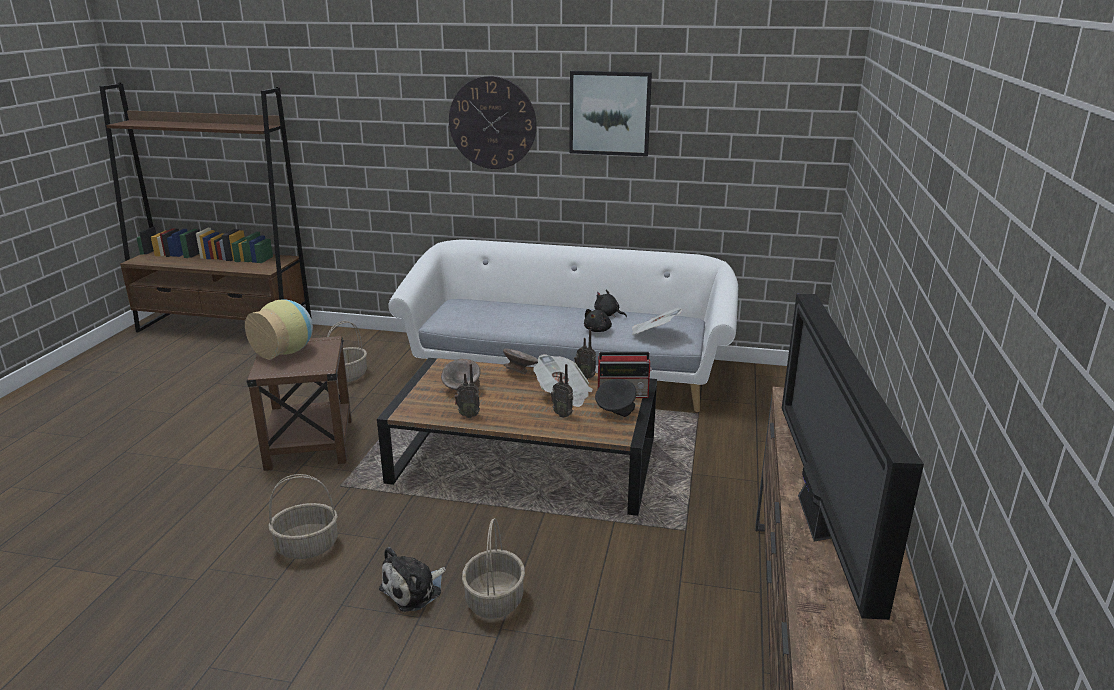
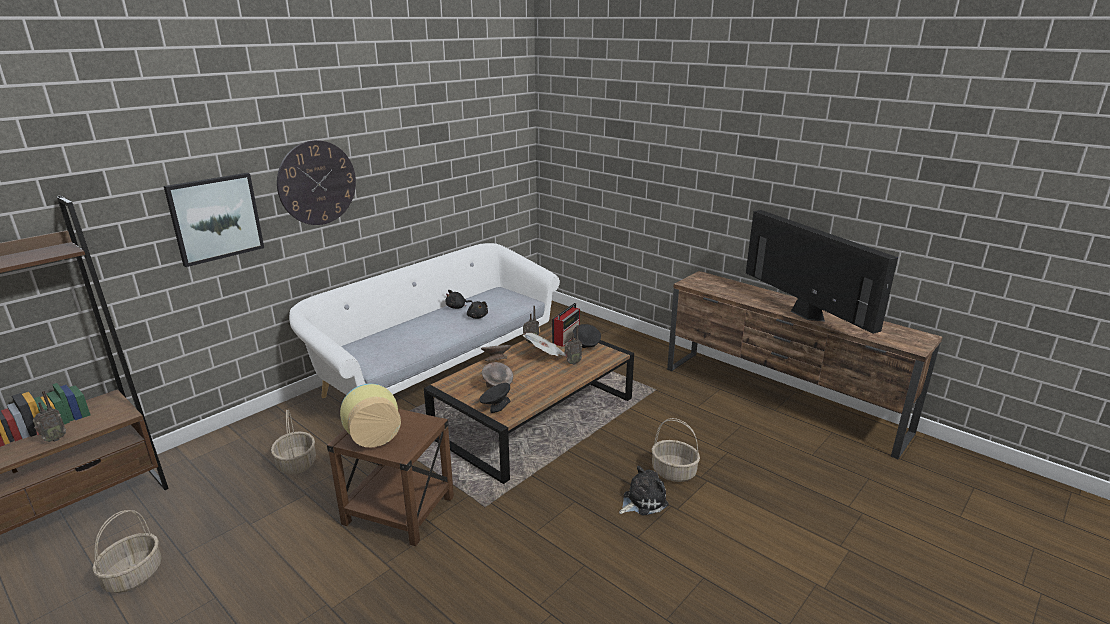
camera: 60 degrees left, 0 degrees up
(308, 545) = (553, 541): basket -> basket (134, 575)
(414, 590) = (642, 501): plush toy -> plush toy turned 105 degrees counterclockwise
(420, 401) = (495, 407): none -> black bowl
(468, 415) = (537, 394): radio -> radio (53, 439)
(610, 113) = (406, 155): picture -> picture (215, 218)
(654, 334) = (507, 303): newspaper -> none
(817, 521) = (804, 314): television -> television turned 150 degrees counterclockwise

